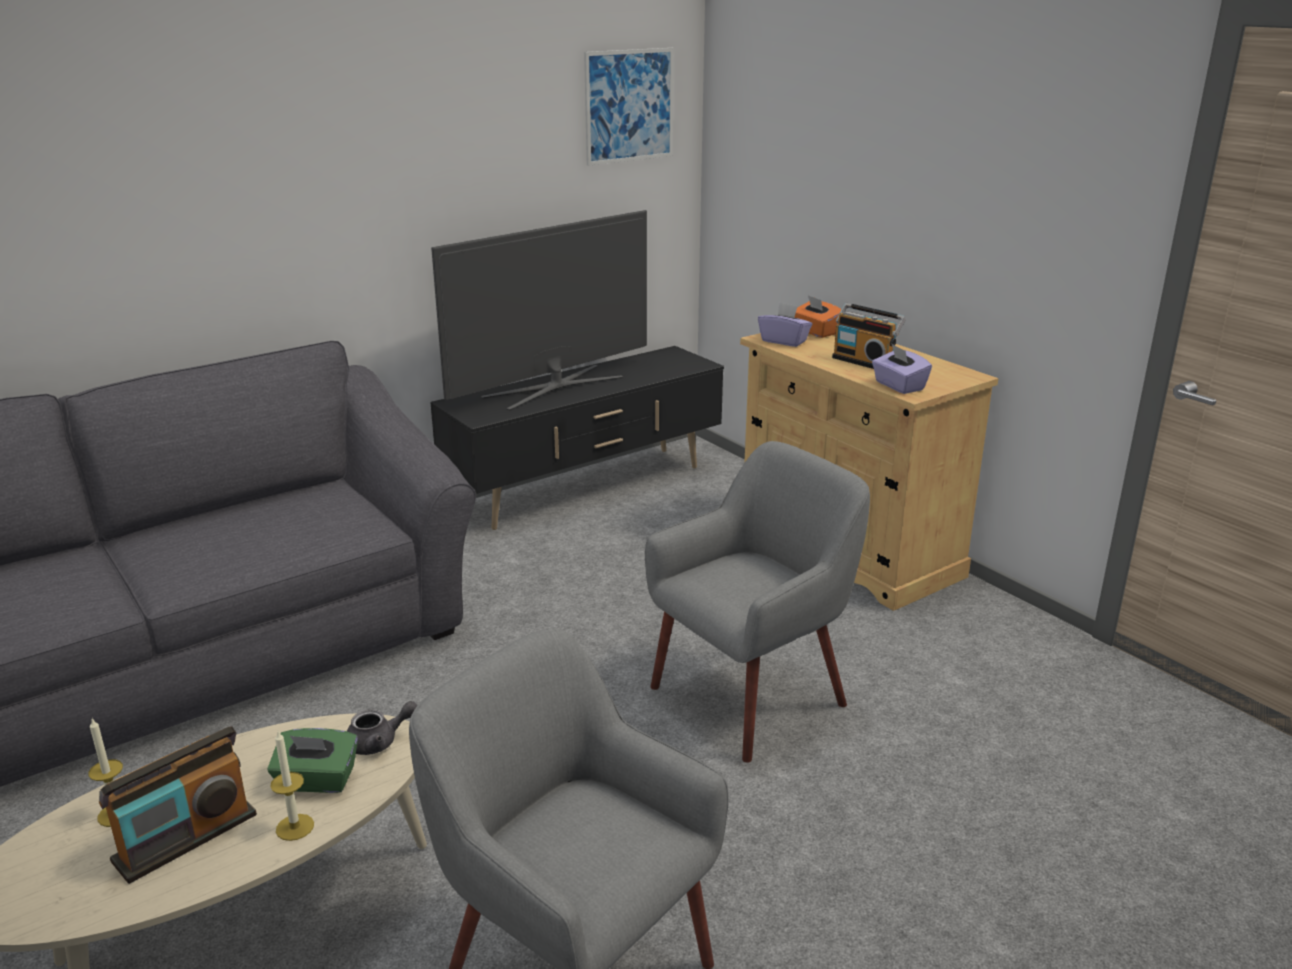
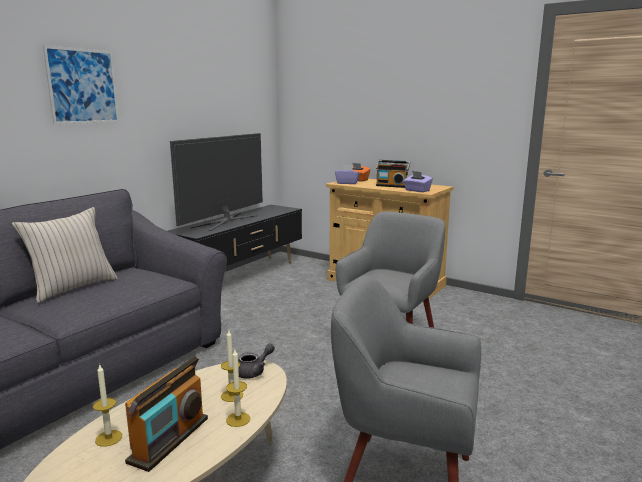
camera: 20 degrees left, 10 degrees down
(219, 517) = (72, 288): none -> beige pillow
(317, 781) = (232, 395): green tissue box -> candle
(629, 106) = (248, 83): picture -> picture (83, 86)

